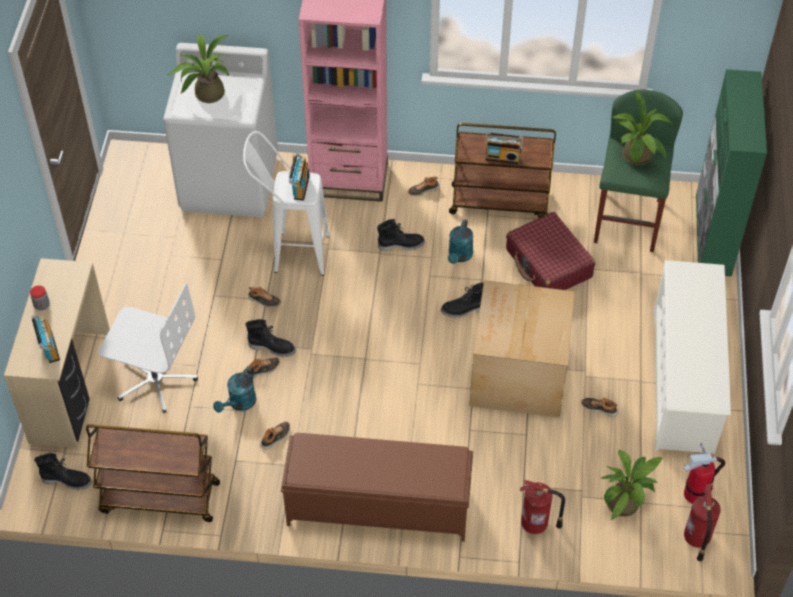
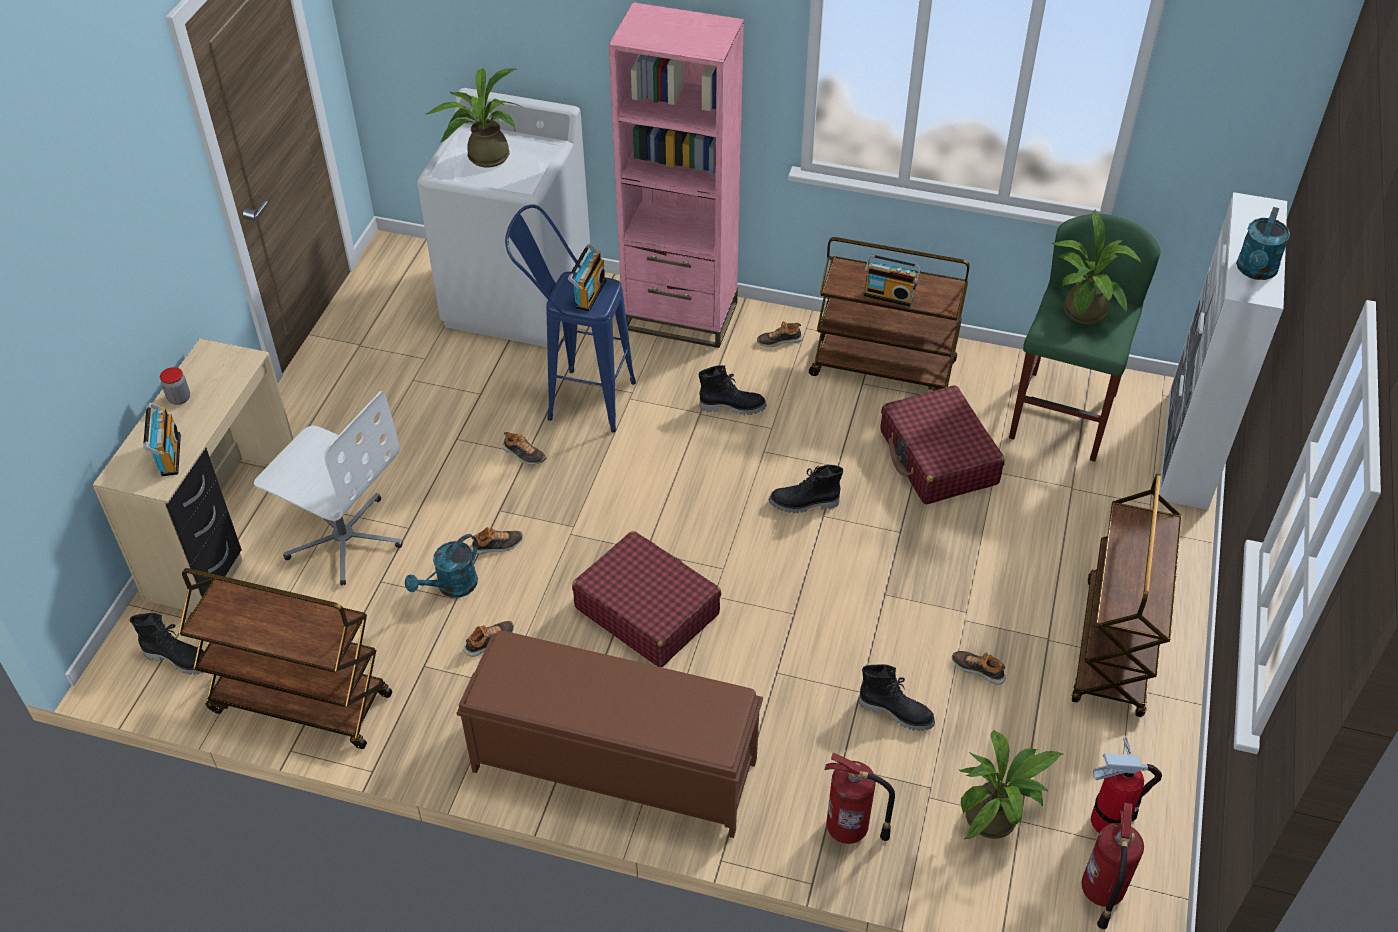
camera: 10 degrees right, 5 degrees down
(272, 347) = (518, 517): black boot -> black boot (896, 712)
(291, 253) = (577, 398): white stool -> blue stool
(375, 400) = (647, 610): none -> red suitcase
(459, 256) = (812, 432): turquoise watering can -> turquoise watering can (1255, 271)
(517, 376) = (862, 605): cardboard box -> none
(683, 381) = (1114, 648): white shoe rack -> brown cart
(713, 235) = (1187, 450): green cabinet -> white cabinet

